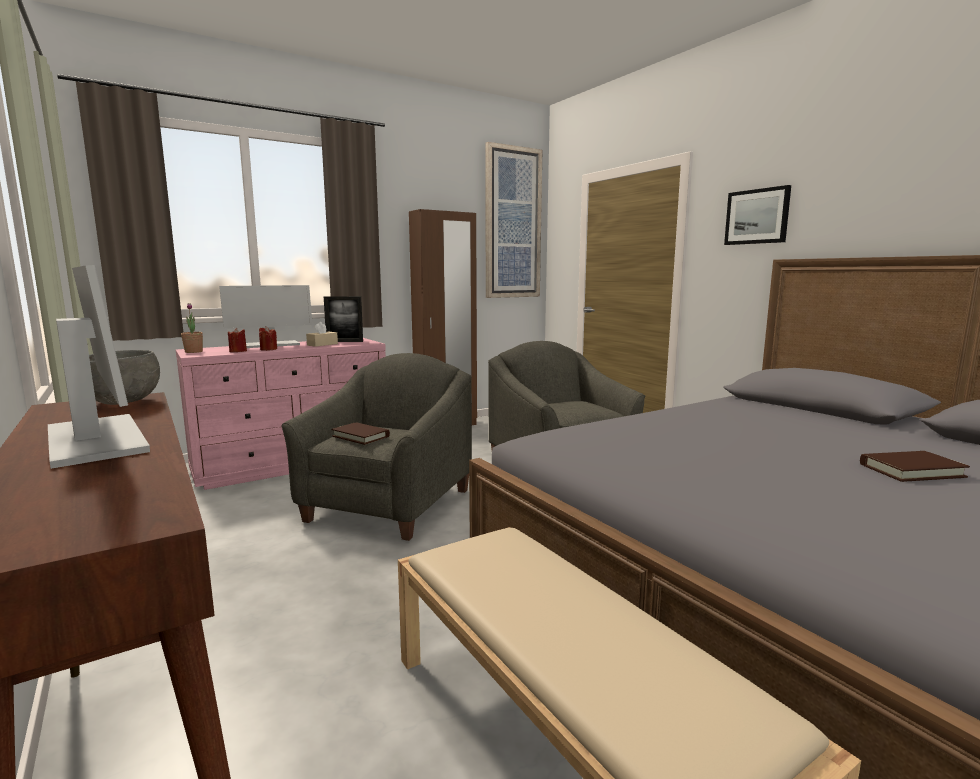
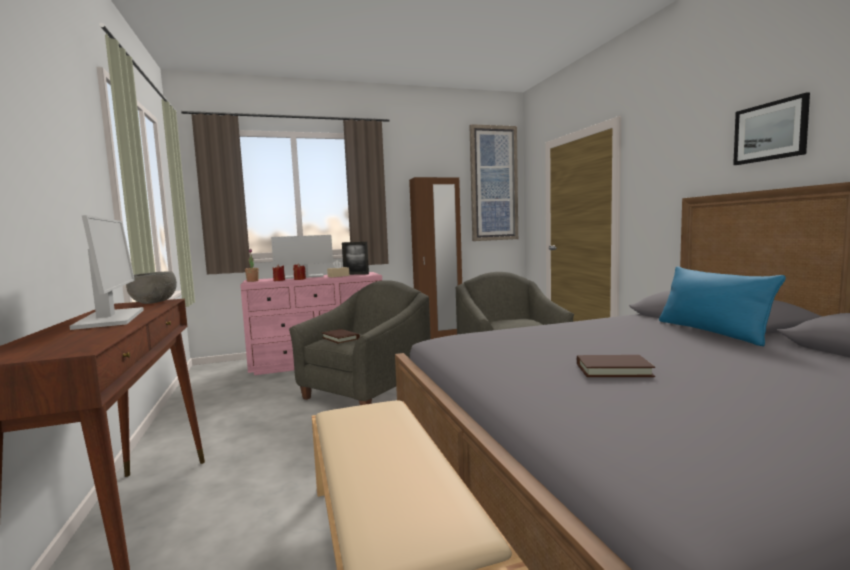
camera: 15 degrees right, 5 degrees down
(757, 216) = (670, 163): picture -> picture (770, 131)
(839, 420) = (711, 331): none -> blue pillow
(911, 470) = (725, 369): brown book -> brown book (613, 370)

